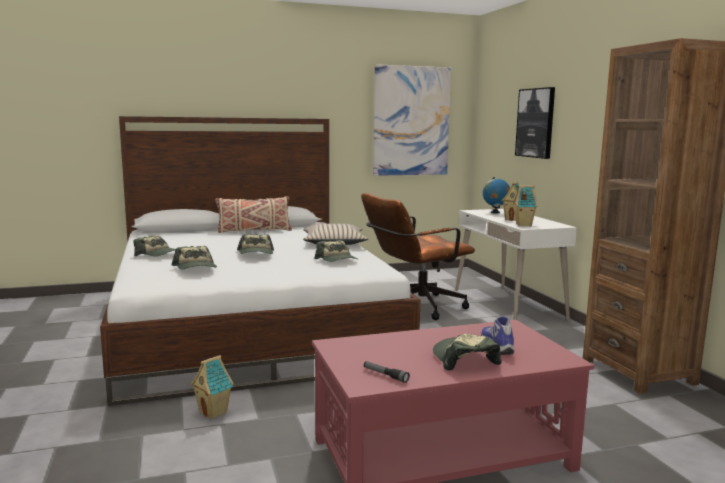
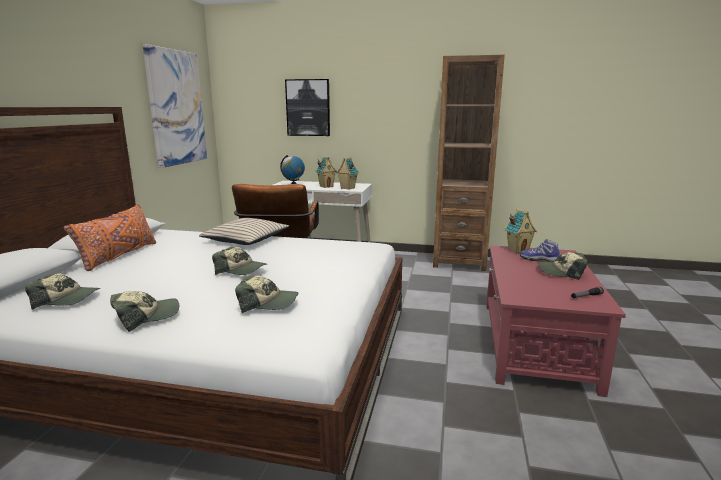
camera: 60 degrees left, 5 degrees up
(214, 412) = (416, 425): toy house -> toy house (518, 250)
(254, 231) = (118, 256): beige pillow -> orange pillow
(337, 260) = (317, 249): cap -> cap (67, 299)

